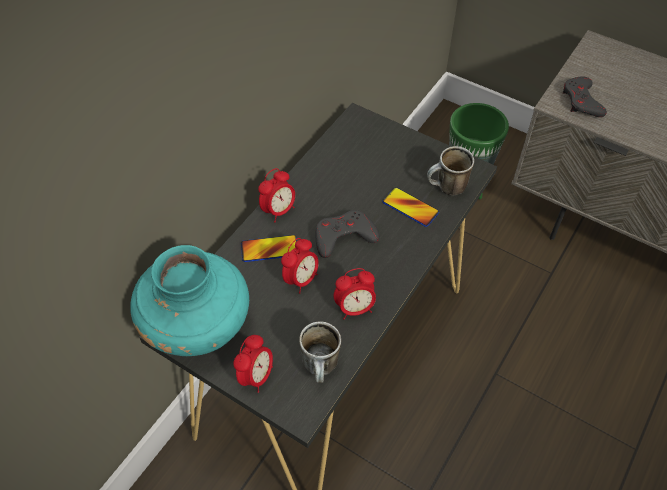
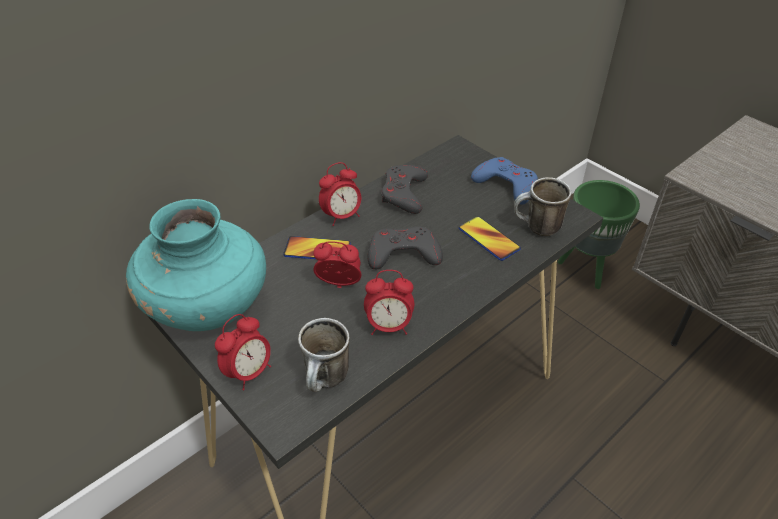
camera: 15 degrees right, 10 degrees down
(301, 279) = (339, 285): alarm clock -> alarm clock turned 135 degrees counterclockwise
(409, 149) = (506, 184): none -> blue game controller
(581, 101) = (724, 178): grey game controller -> grey game controller (404, 193)

